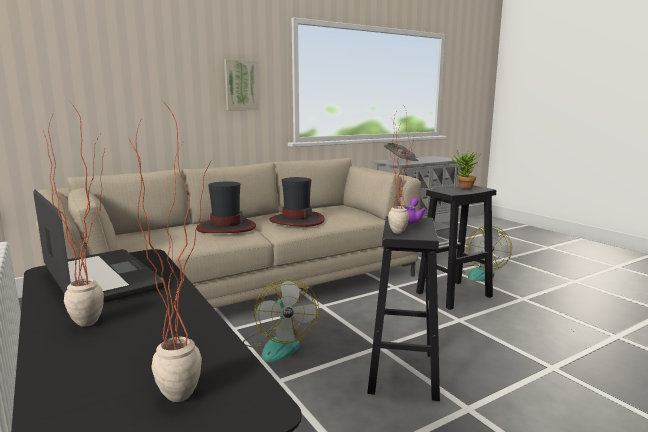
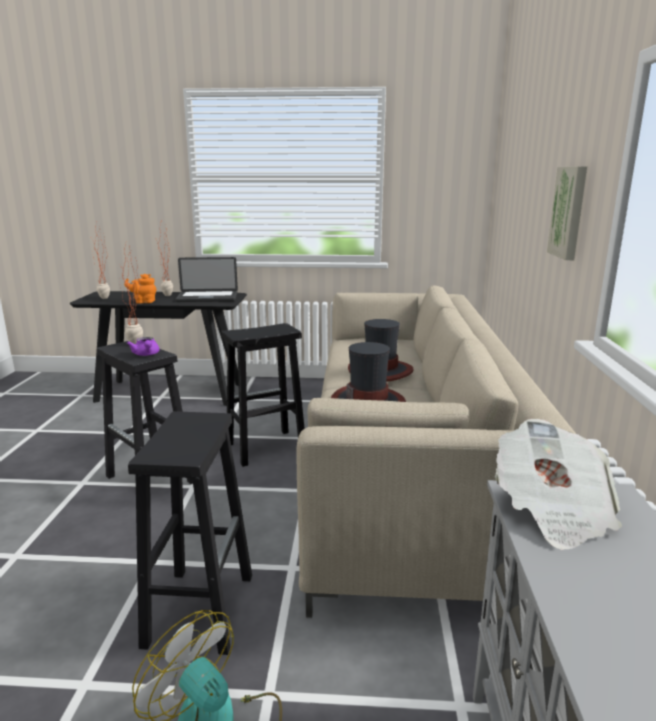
camera: 125 degrees right, 5 degrees up
(186, 317) = (143, 302): none -> orange teapot
(279, 344) = (264, 448): fan -> black stool
(463, 188) = (189, 444): potted plant -> none

